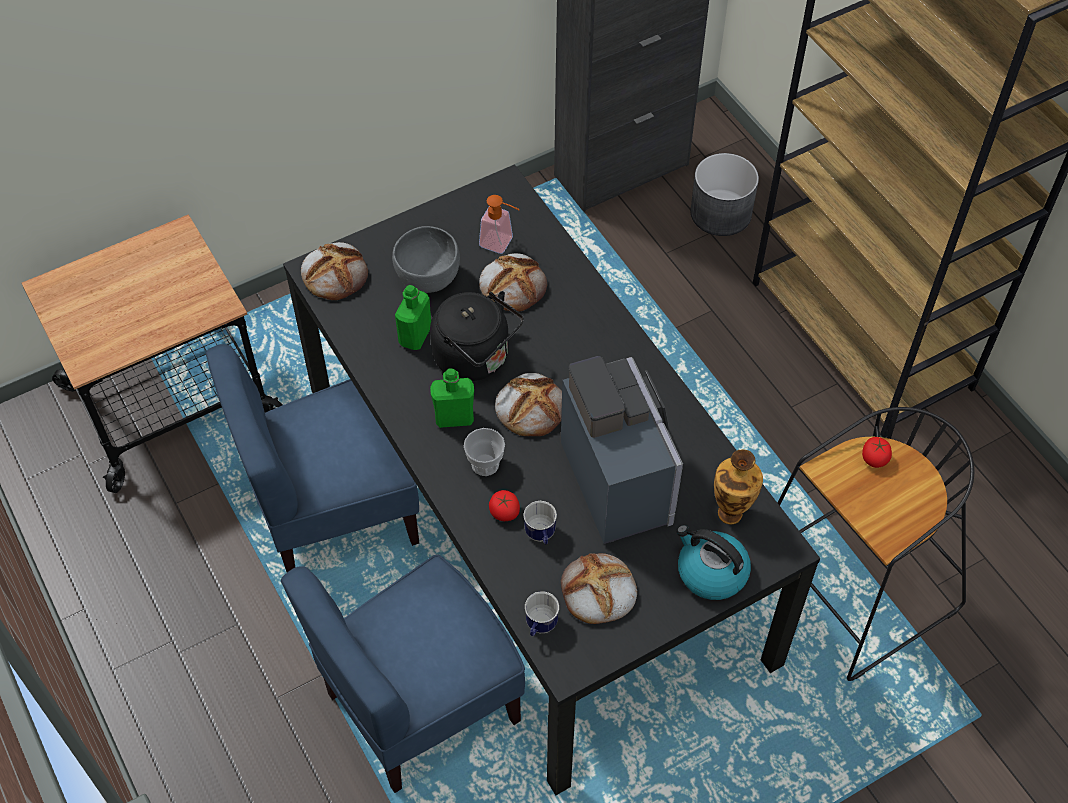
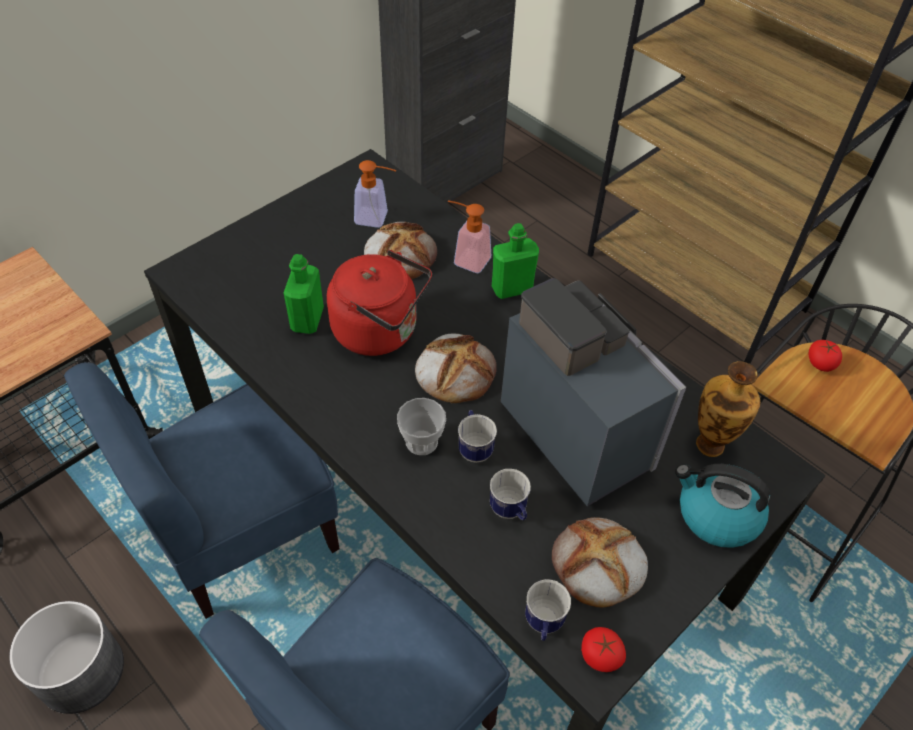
camera: 15 degrees left, 5 degrees down
(335, 273) = (204, 272): bread -> none
(428, 280) = (308, 263): grey bowl -> none
(454, 418) = (372, 397): green bottle -> green bottle (512, 288)
(476, 358) = (380, 331): black kettle -> red kettle
(504, 512) = (459, 492): tomato -> tomato (600, 655)
(527, 477) = (474, 447): none -> mug
(572, 300) = (466, 259): none -> soap dispenser
(721, 212) = (541, 203): grey planter -> grey planter (81, 670)

